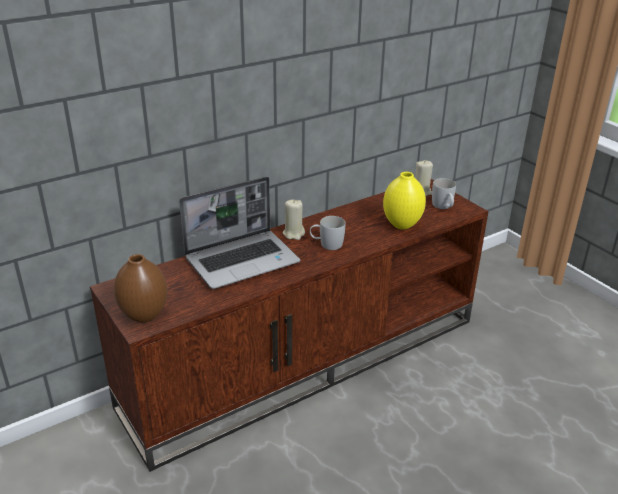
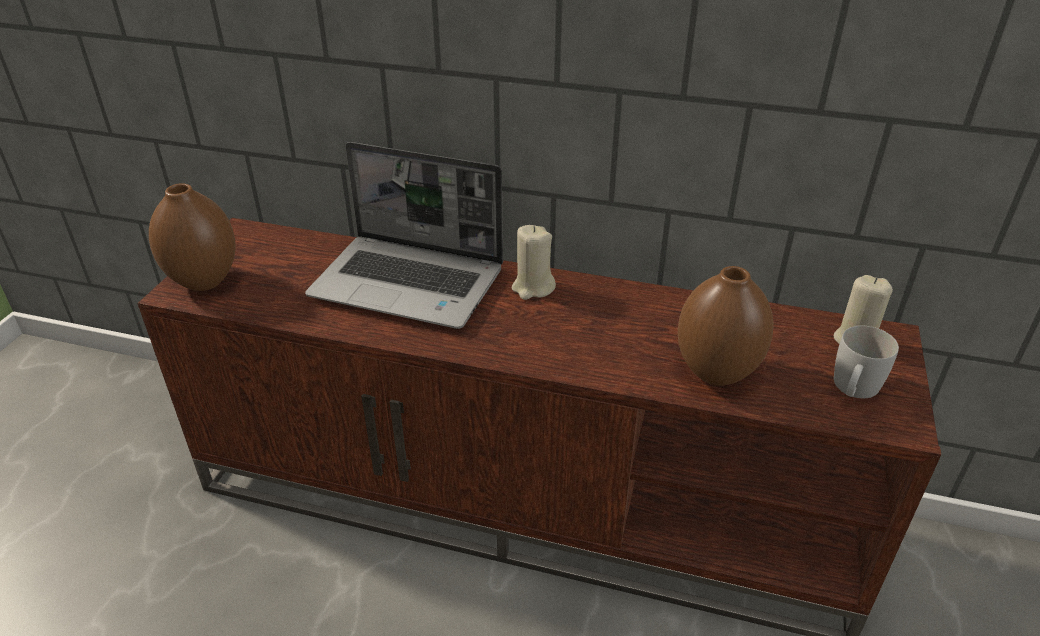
camera: 50 degrees right, 5 degrees up
(326, 244) = (546, 329): white mug -> none
(402, 225) = (715, 374): yellow vase -> brown vase

